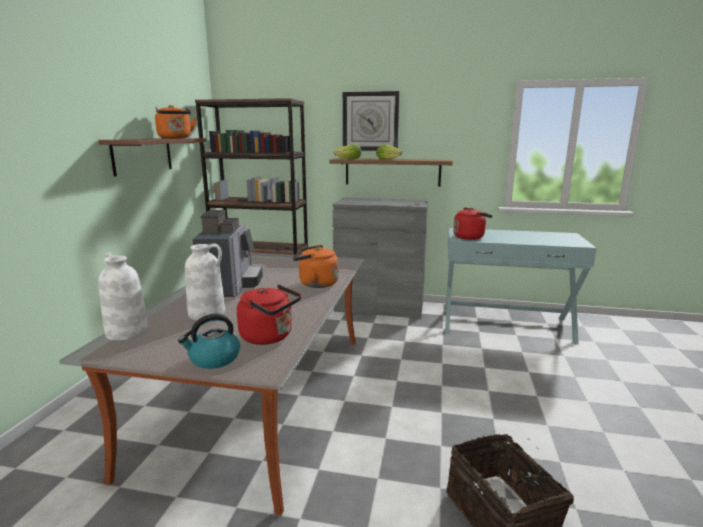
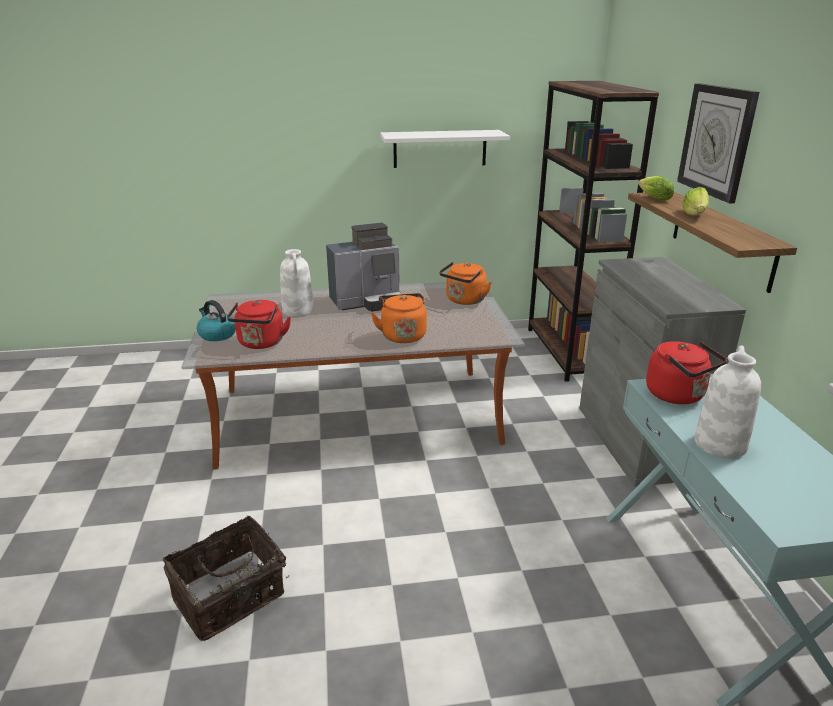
camera: 70 degrees right, 10 degrees up
(126, 332) = (253, 297): white vase -> white vase (719, 444)
(142, 155) = (440, 148): brown shelf -> white shelf
(175, 138) = (472, 133): orange kettle -> orange kettle (464, 301)

